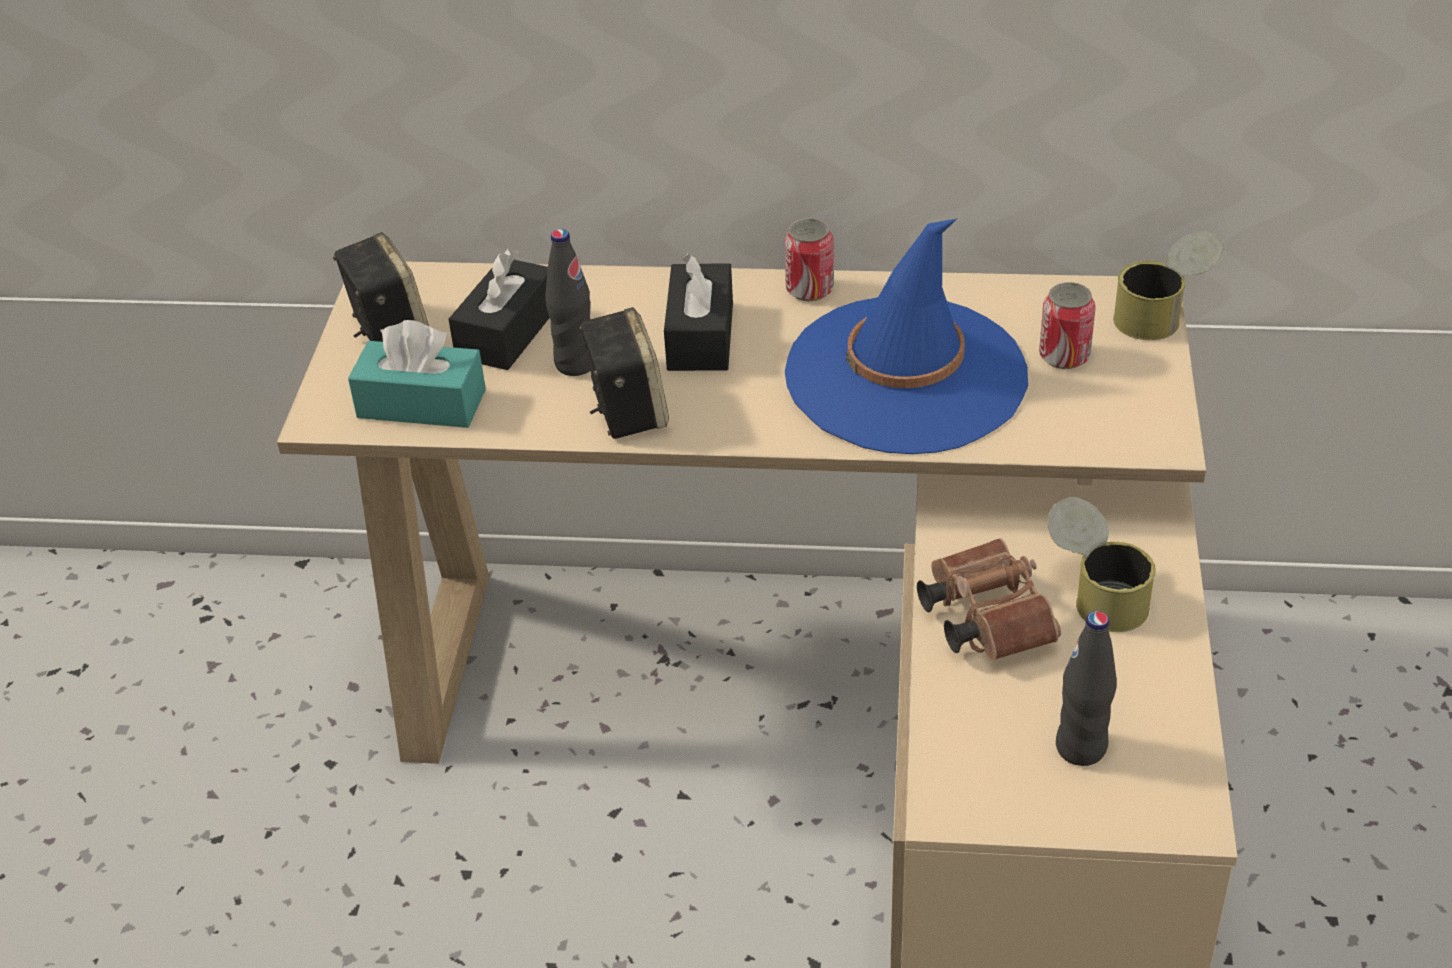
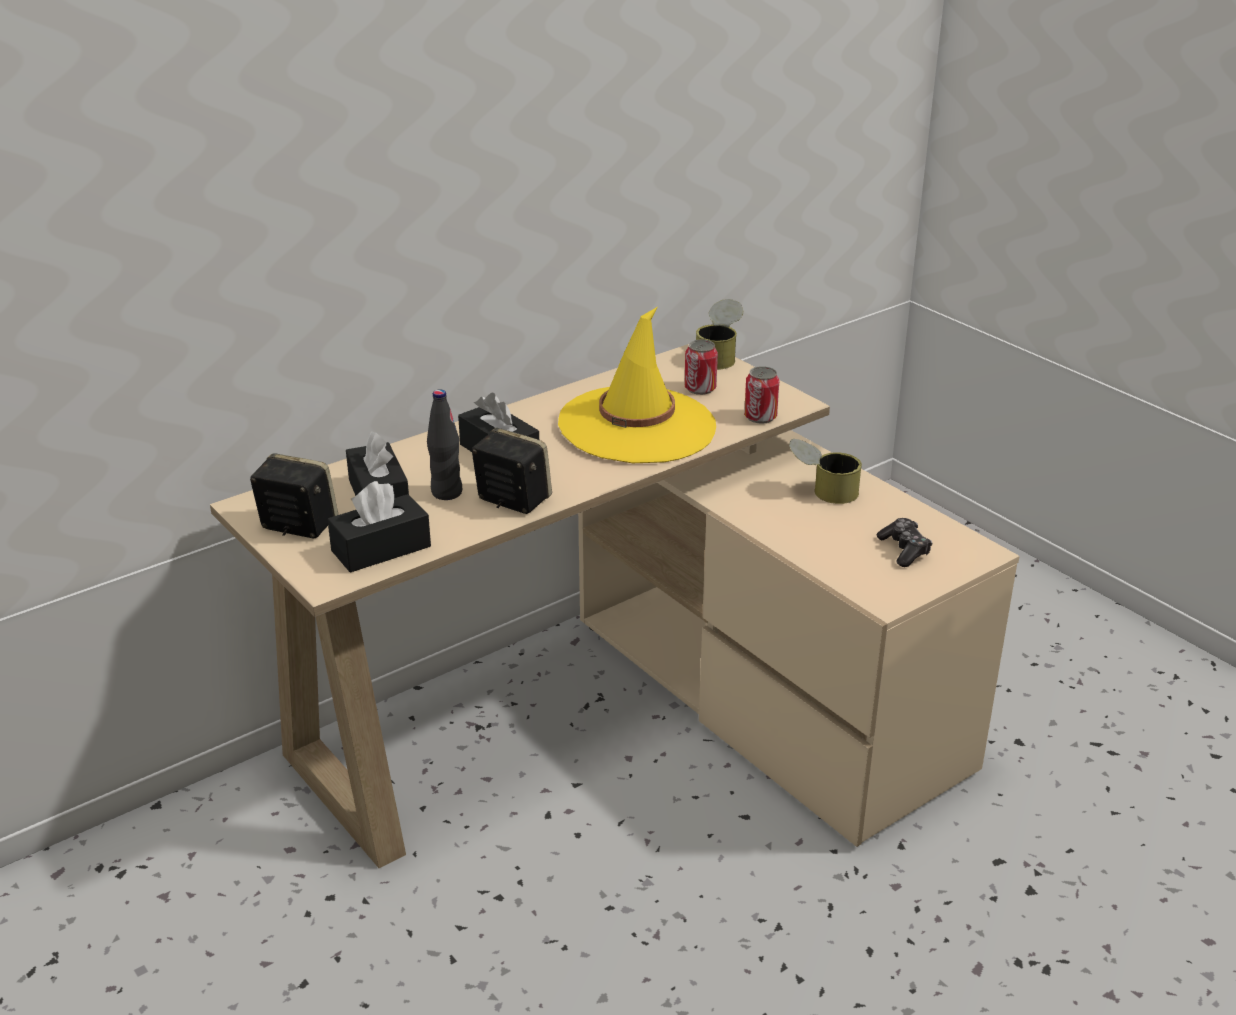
camera: 45 degrees left, 10 degrees down
(421, 404) = (381, 549): turquoise tissue box -> black tissue box
(809, 289) = (527, 411): can -> can (760, 417)
(906, 376) = (637, 426): blue hat -> yellow hat
(983, 617) = (788, 523): brown binoculars -> none
(1081, 748) = (904, 550): black bottle -> game controller

